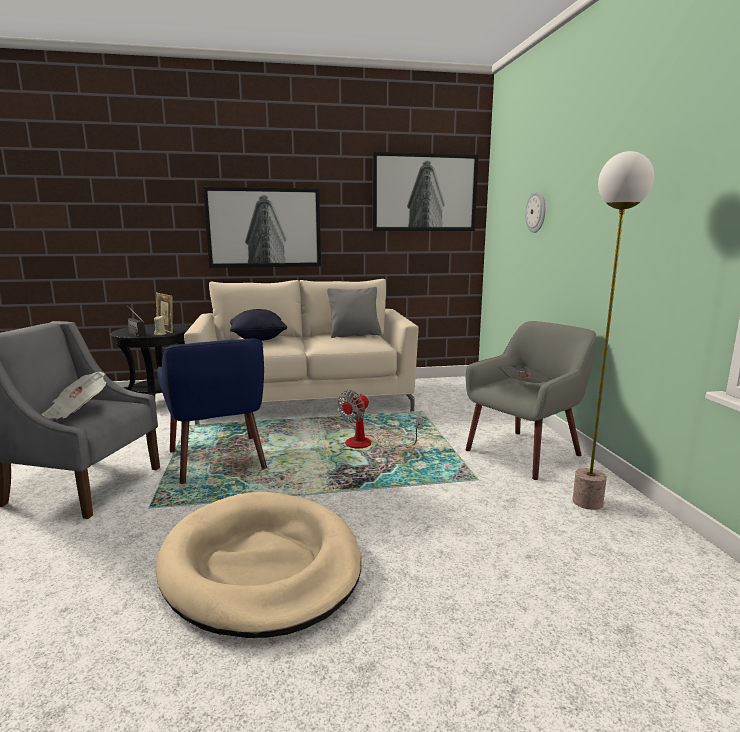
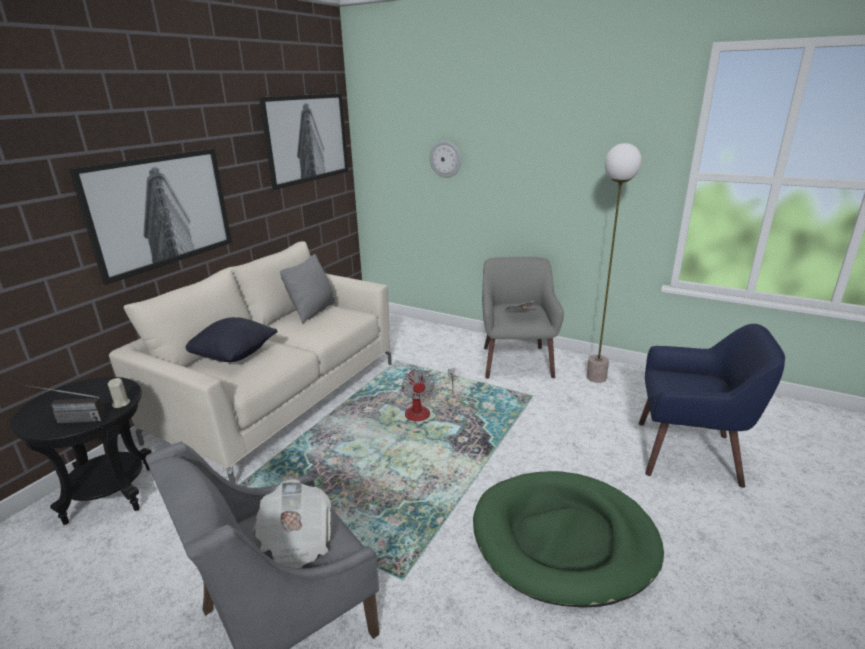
camera: 50 degrees left, 10 degrees up
(165, 331) = (106, 395): picture frame -> none
(218, 460) = (349, 501): blue armchair -> blue armchair (689, 453)
(261, 566) = (564, 540): beige dog bed -> green dog bed

